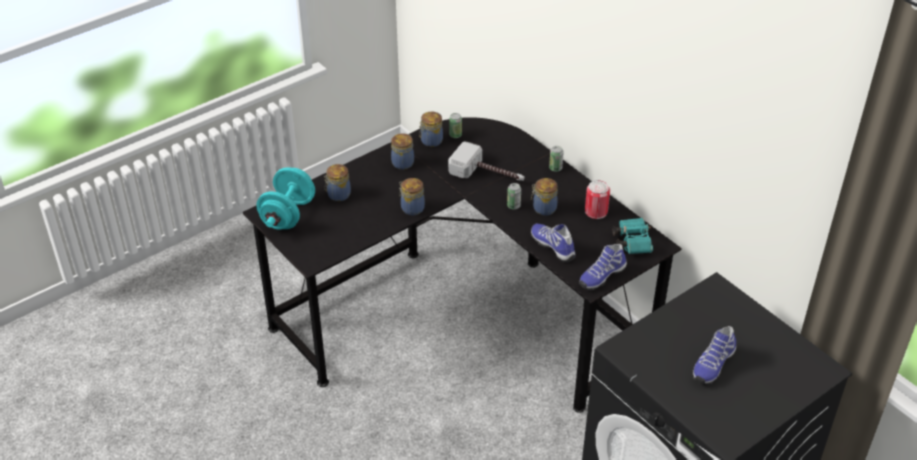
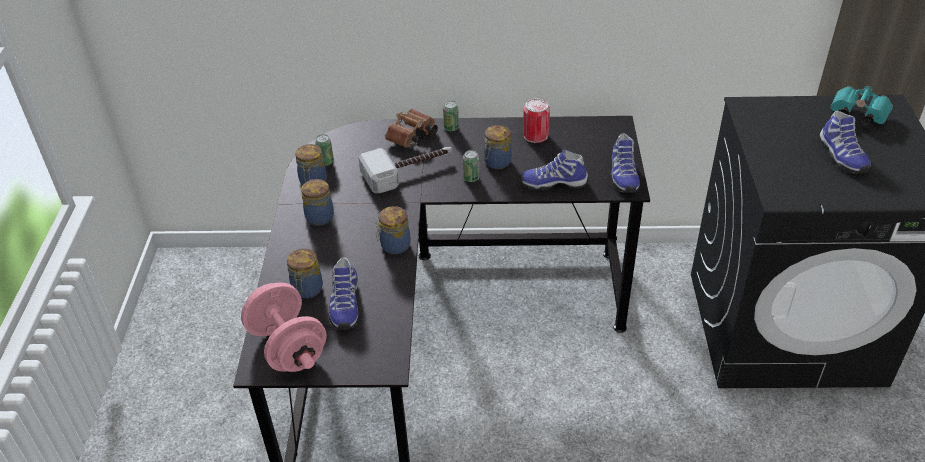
camera: 50 degrees left, 0 degrees up
(288, 215) = (288, 347): turquoise dumbbell -> pink dumbbell
(341, 217) = (344, 305): none -> shoe
(523, 157) = (412, 138): none -> brown binoculars
(632, 241) = (596, 136): turquoise binoculars -> turquoise binoculars (856, 116)

